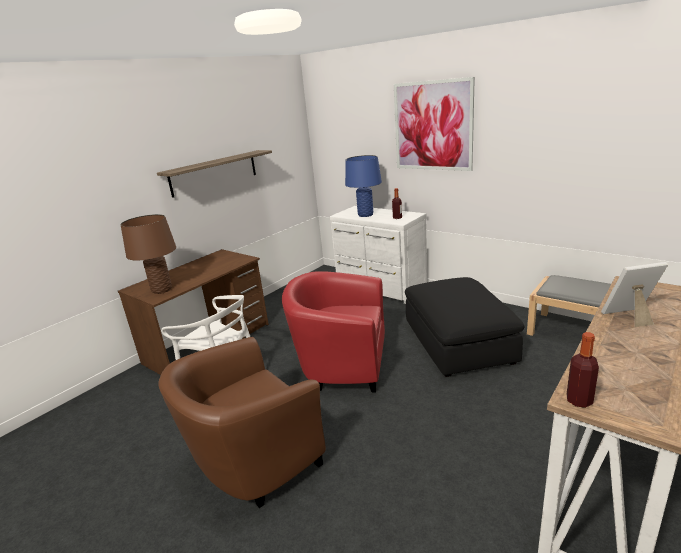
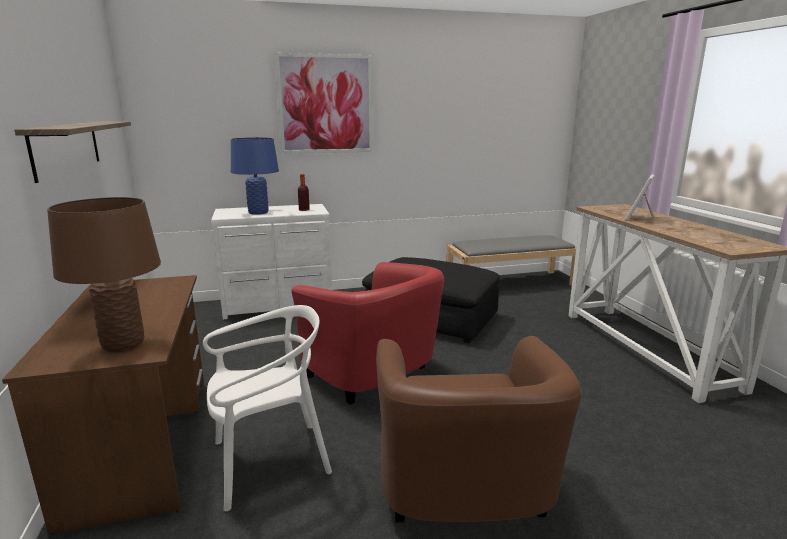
camera: 55 degrees left, 5 degrees down
(341, 366) = (375, 376): red armchair -> red armchair turned 90 degrees counterclockwise
(579, 401) = (733, 249): bottle -> none

